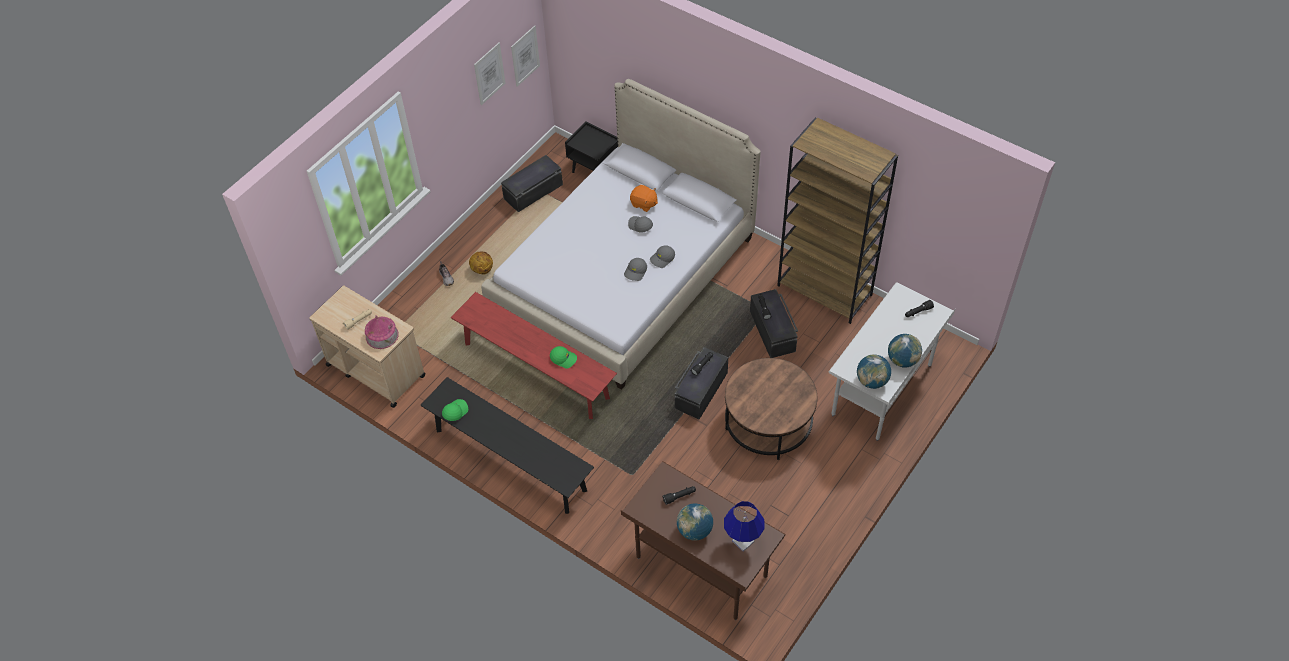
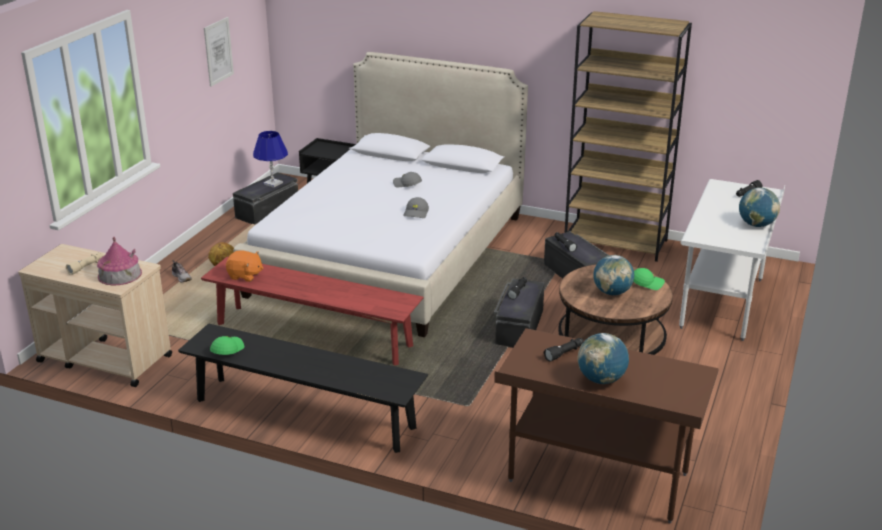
camera: 15 degrees left, 25 degrees down
(525, 56) = (251, 53): picture -> none
(563, 358) = (353, 293): green cap -> green cap (647, 283)
(644, 204) = (404, 171): orange plush toy -> orange plush toy (245, 276)
(662, 259) = (442, 202): grey cap -> none
(742, 541) = (669, 381): blue table lamp -> blue table lamp (273, 183)
(872, 381) = (734, 242): globe -> globe (612, 292)

